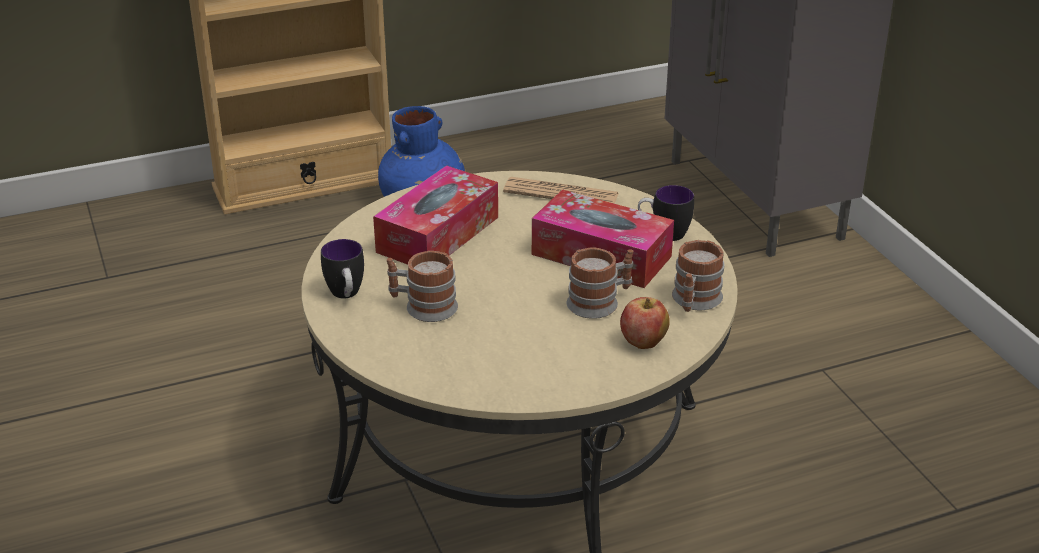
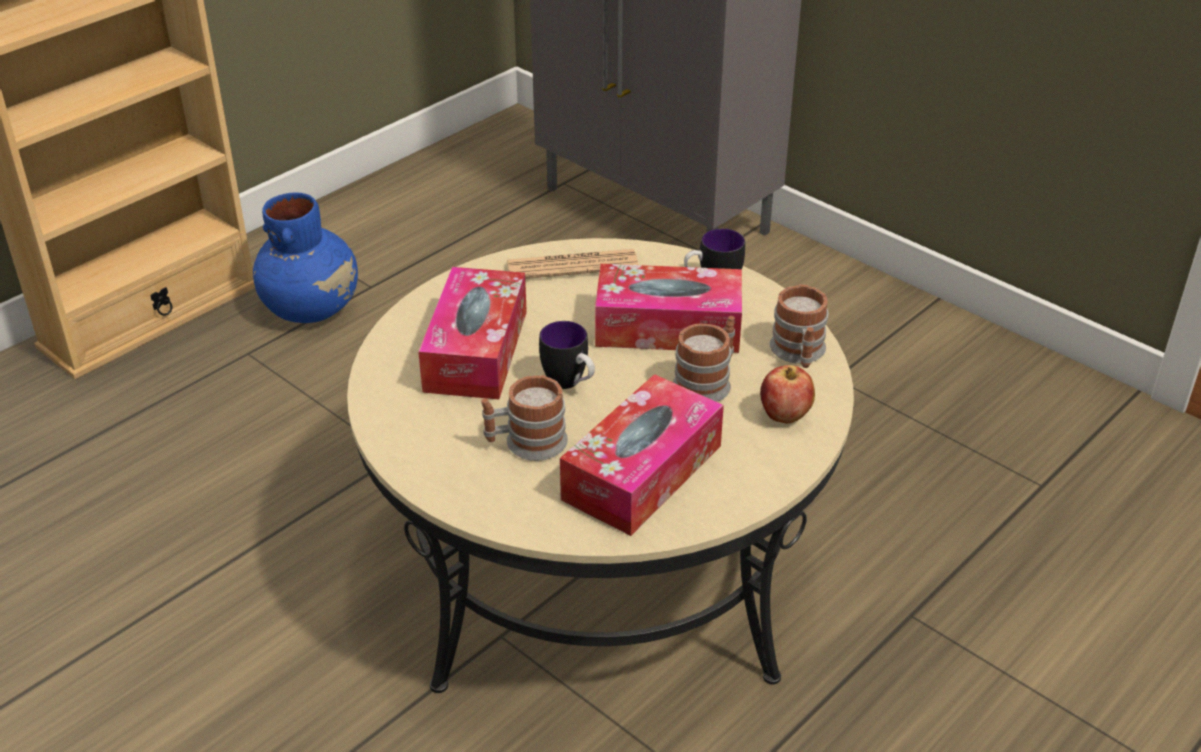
camera: 25 degrees left, 5 degrees up
(346, 296) = (429, 455): mug -> mug (570, 384)
(494, 351) = (642, 472): none -> tissue box

